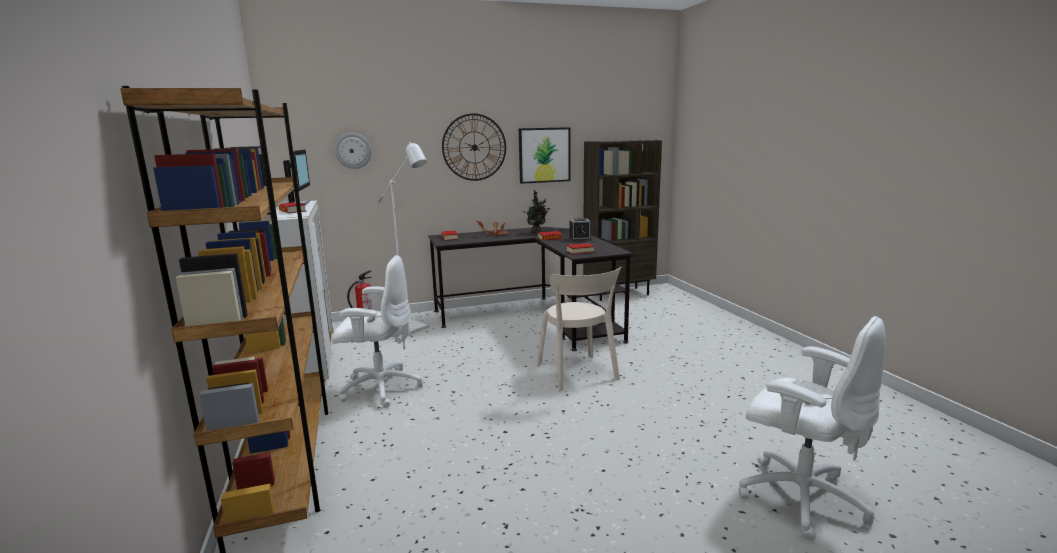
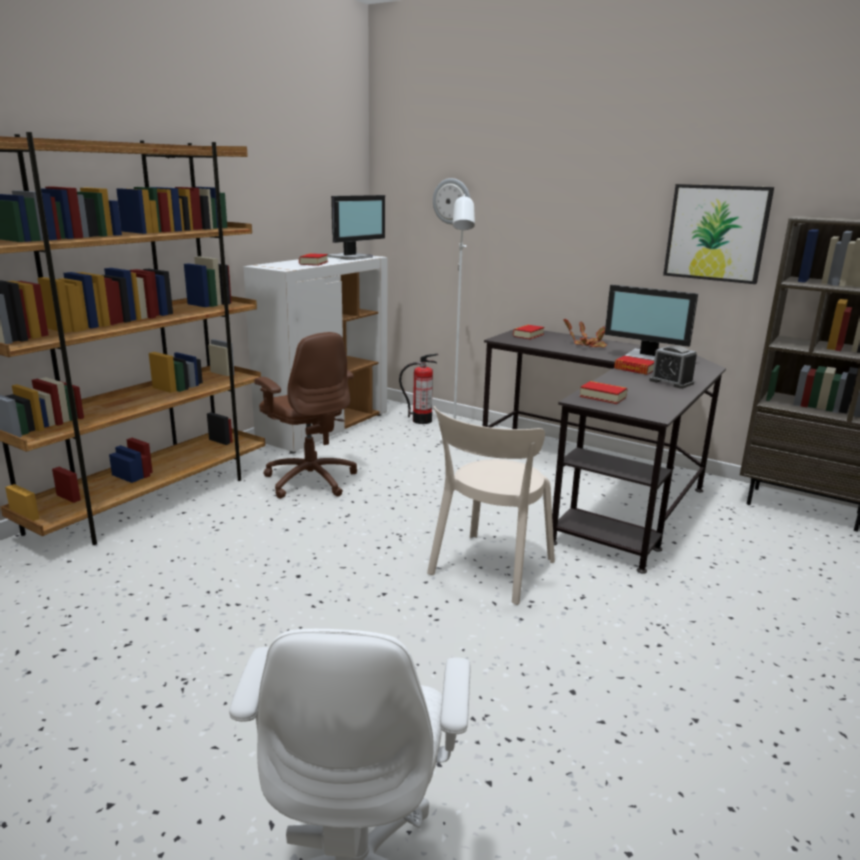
camera: 50 degrees right, 5 degrees up
(380, 388) = (310, 480): white office chair -> brown office chair
(474, 147) = (602, 209): wall clock -> none
(537, 232) = (648, 357): potted plant -> monitor

